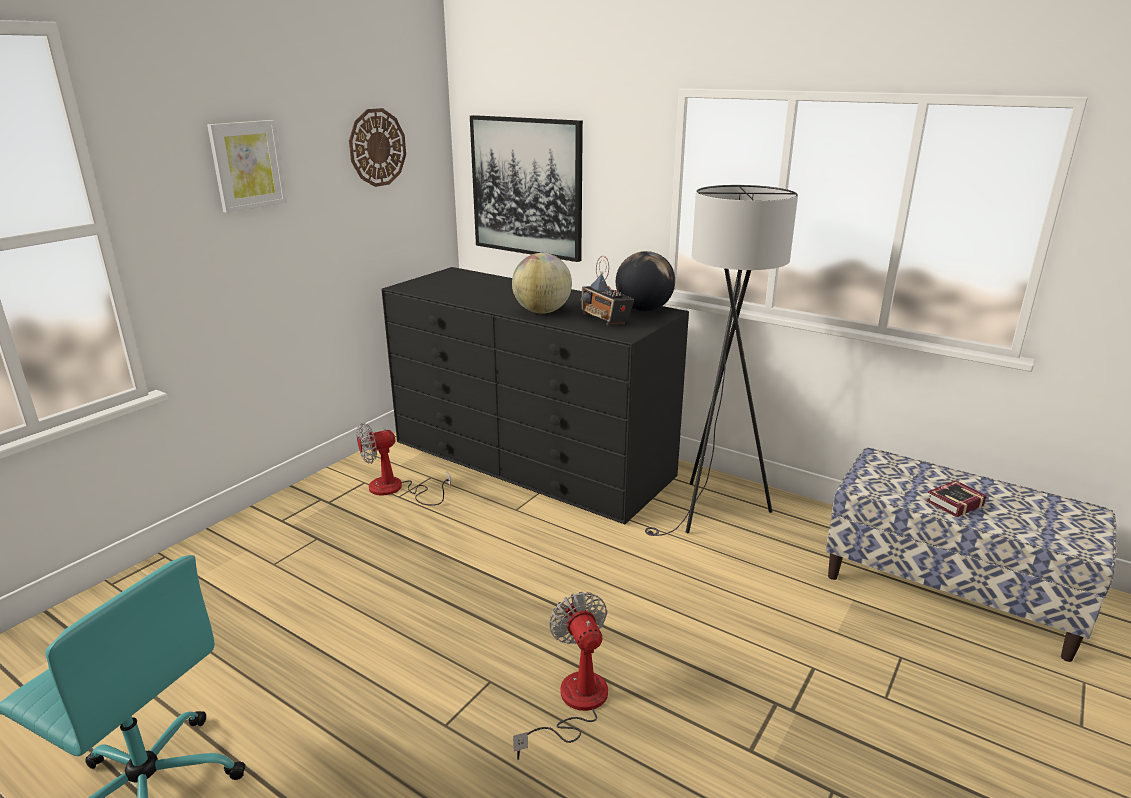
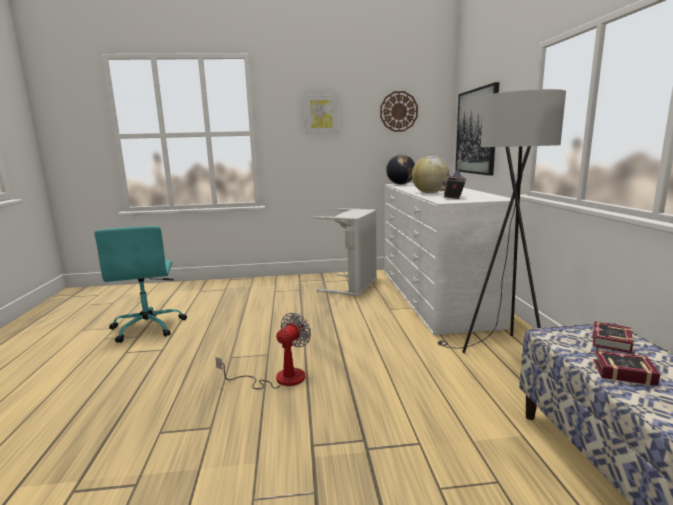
camera: 50 degrees right, 10 degrees down
(395, 489) = (354, 286): fan -> grey laundry basket
(531, 458) = (434, 295): black dresser -> white dresser
(643, 309) = (490, 197): globe -> globe (400, 184)
(900, 473) = (609, 342): none -> book

